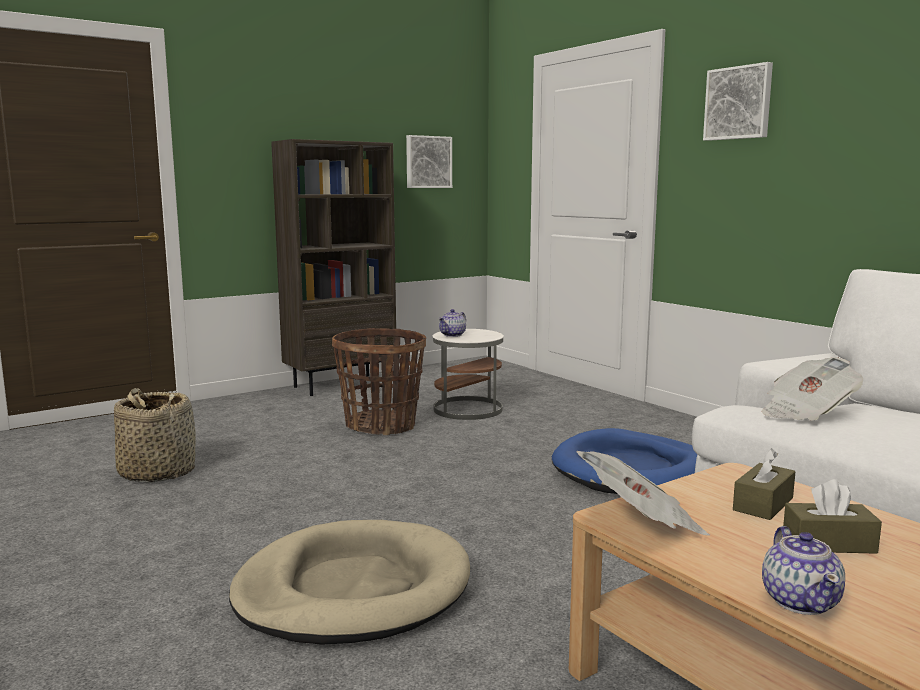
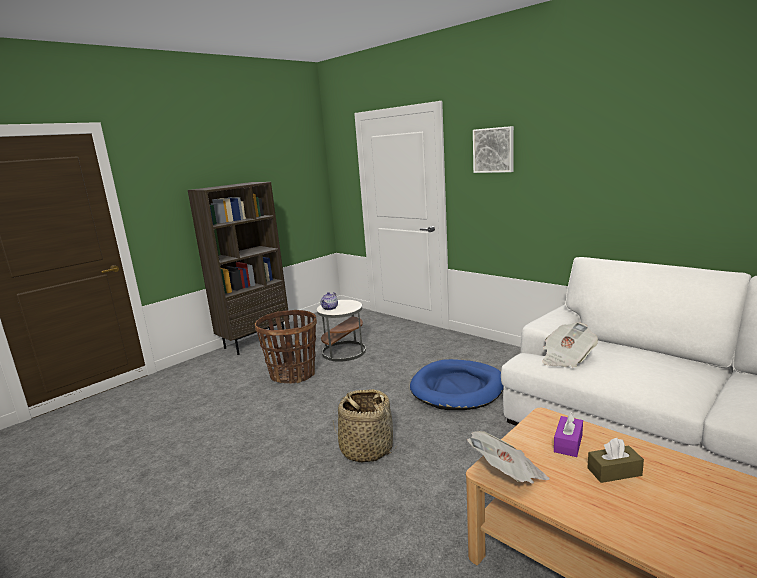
camera: 10 degrees left, 5 degrees up
(157, 472) = (154, 441): basket -> basket (366, 449)
(353, 589) = (319, 520): beige dog bed -> none
(428, 162) = (291, 186): picture -> none
(763, 504) = (568, 443): brown tissue box -> purple tissue box
(800, 601) = (616, 526): teapot -> none

